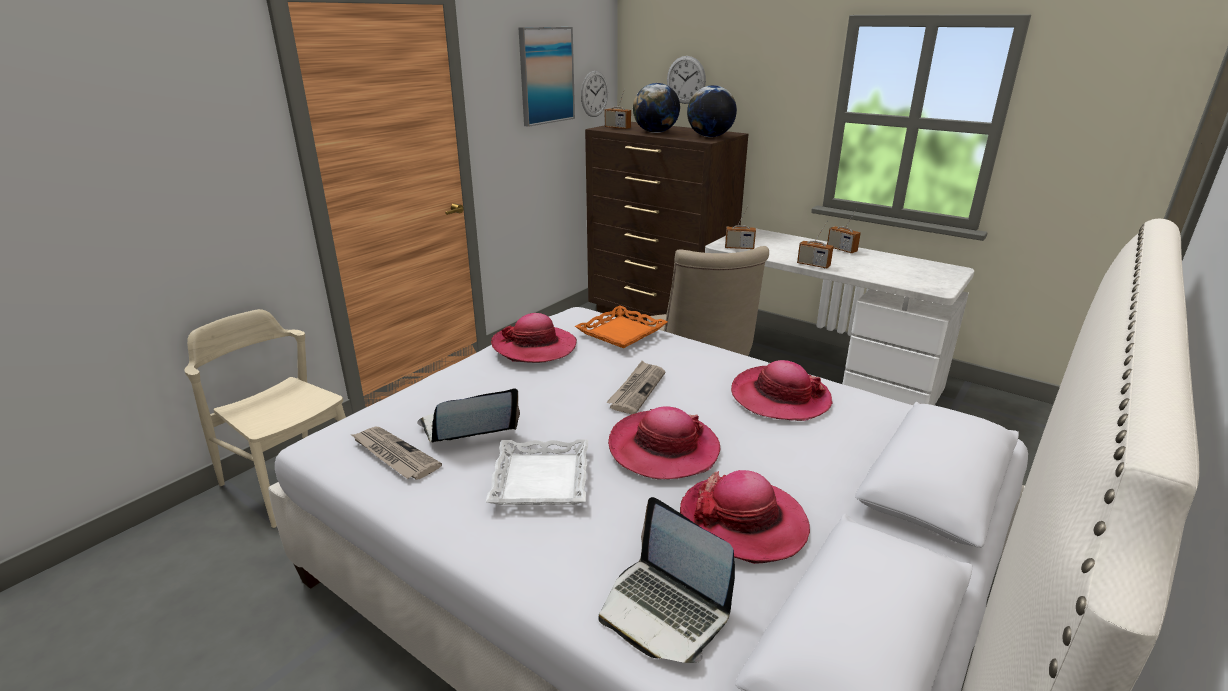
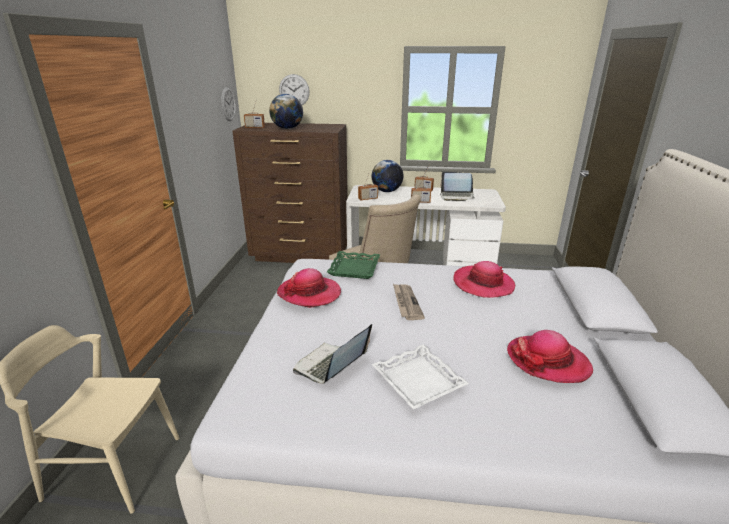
camera: 30 degrees left, 0 degrees up
(394, 455) = (300, 404): newspaper -> none
(546, 75) = (202, 92): picture -> none
(621, 332) = (354, 268): orange tray -> green tray
(663, 448) = (462, 334): hat -> none
(664, 610) = (572, 429): laptop -> laptop (456, 196)
(710, 137) = (328, 128): globe -> globe (387, 191)

